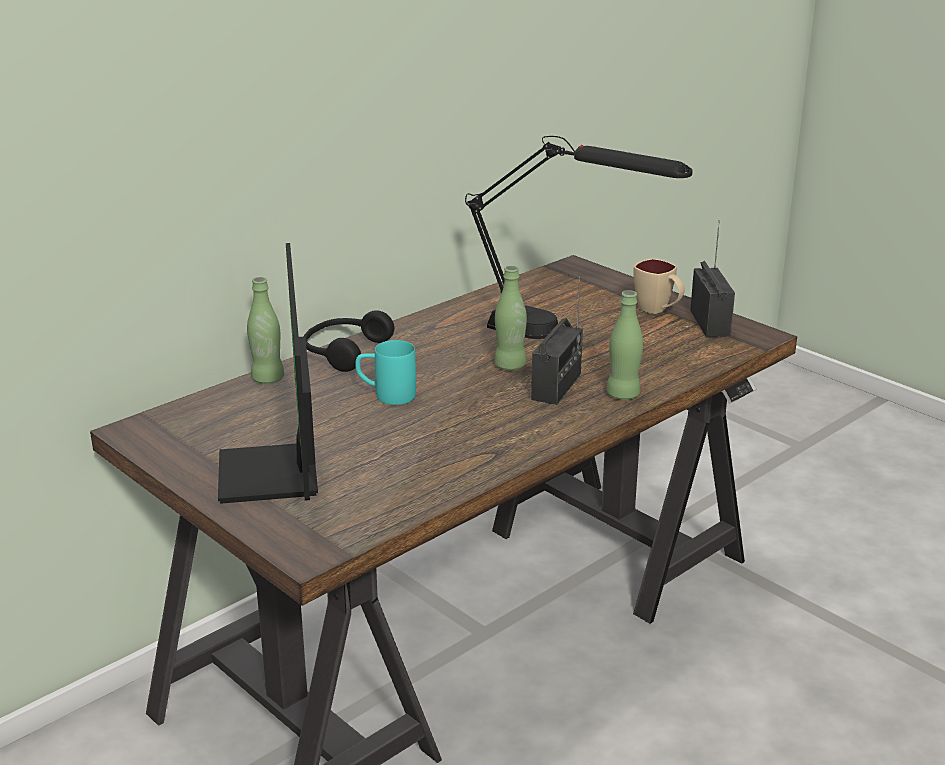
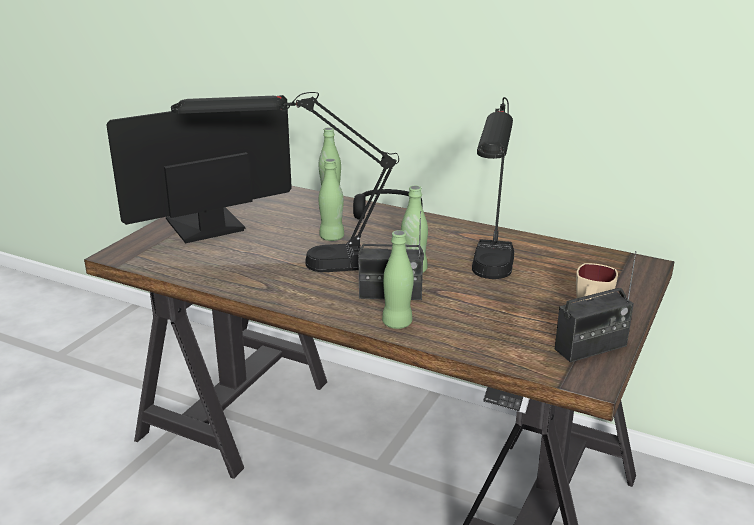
camera: 70 degrees right, 0 degrees up
(386, 395) = (332, 237): turquoise mug -> green bottle
(446, 428) = (295, 265): none -> black table lamp

